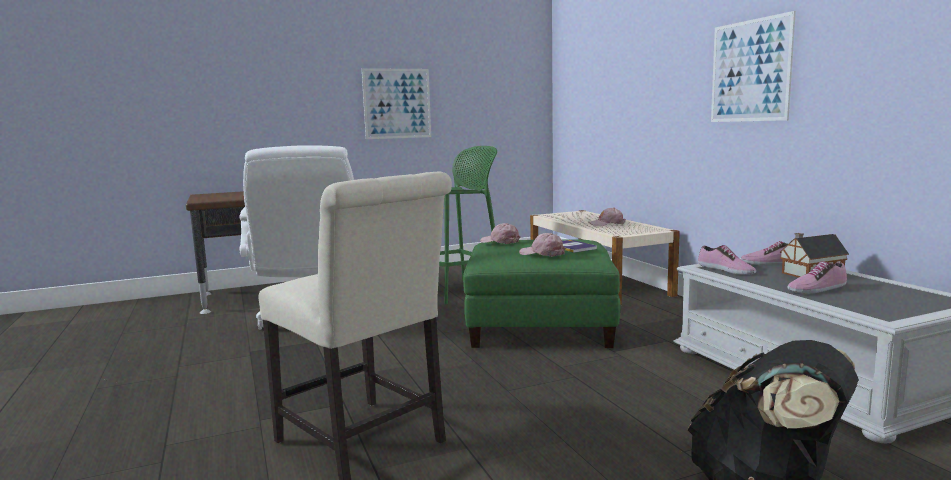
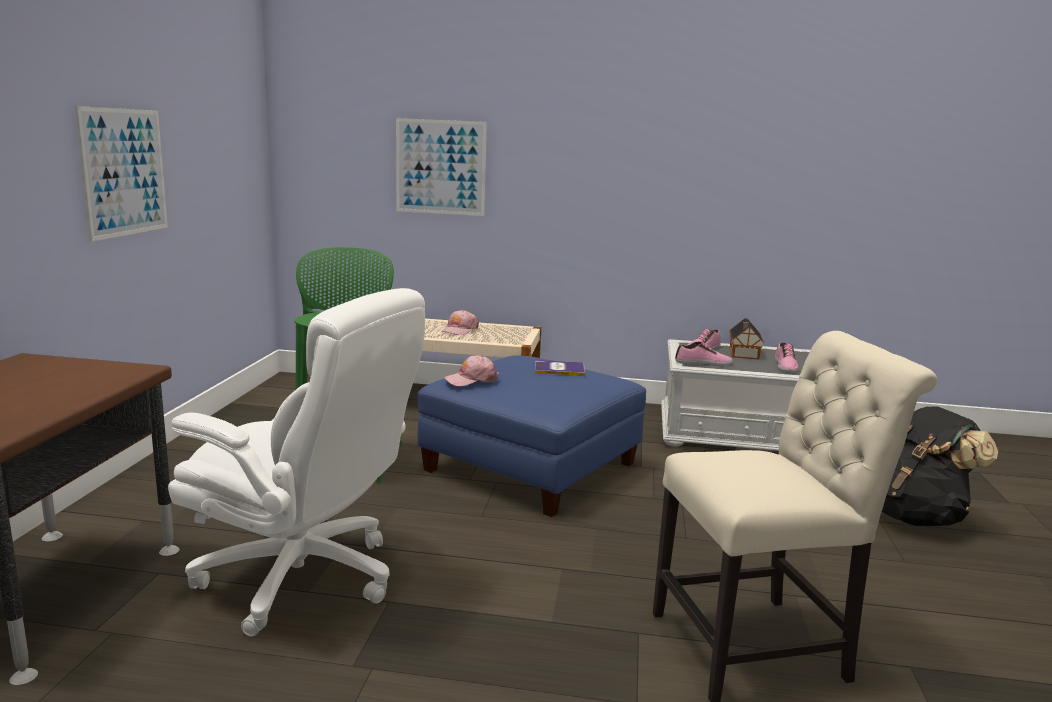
camera: 60 degrees left, 5 degrees up
(540, 325) = (531, 467): green ottoman -> blue ottoman
(542, 253) = (572, 384): pink cap -> none
(750, 71) = (635, 169): picture -> picture (440, 167)

